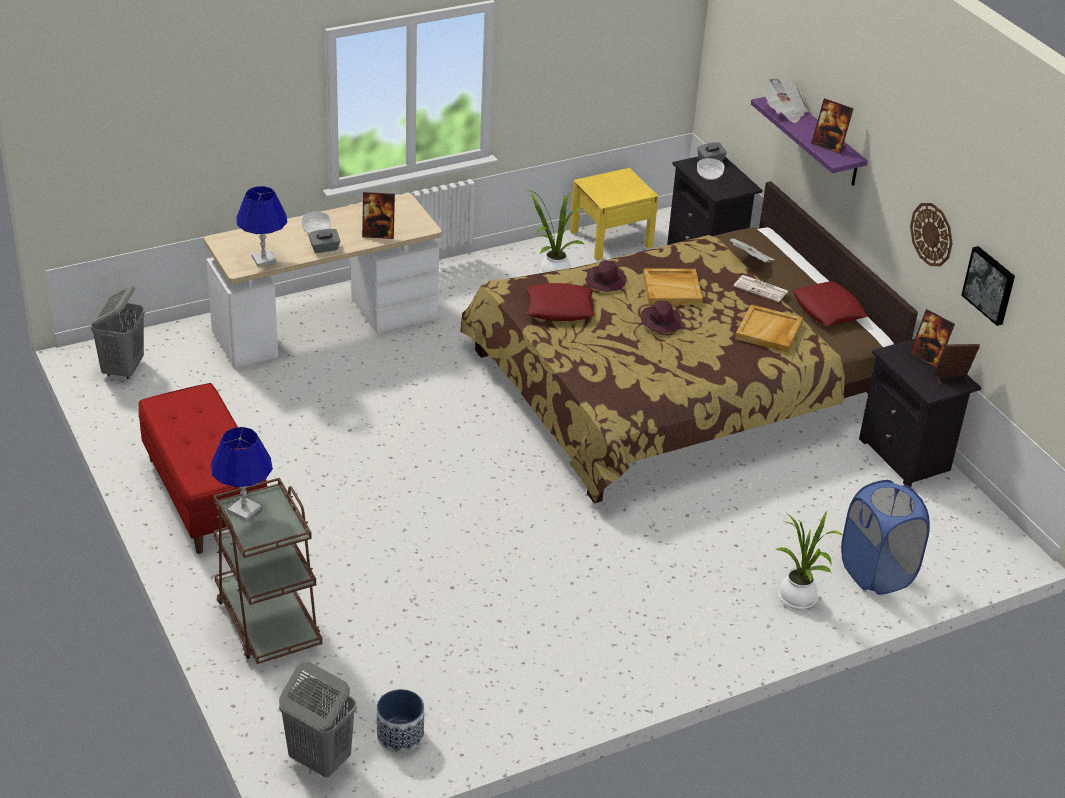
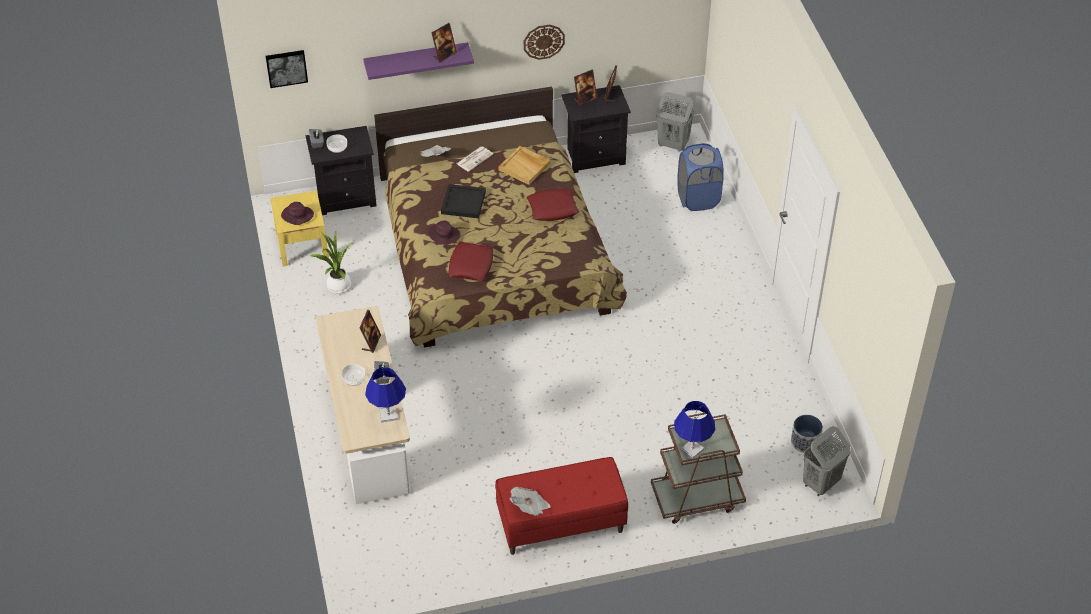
camera: 75 degrees left, 10 degrees up
(123, 369) = (390, 566): grey laundry basket -> grey laundry basket (672, 144)
(660, 322) = (500, 216): purple hat -> purple hat (297, 216)
(672, 289) = (463, 202): beige tray -> black tray
(784, 111) = (391, 64): newspaper -> newspaper (530, 507)
(798, 600) = (716, 238): potted plant -> none
(828, 310) = (502, 134): red pillow -> red pillow (553, 208)
(990, 285) = (603, 33): picture -> picture (286, 67)

